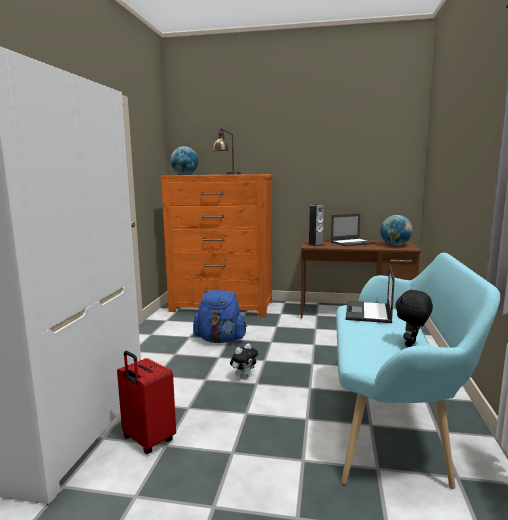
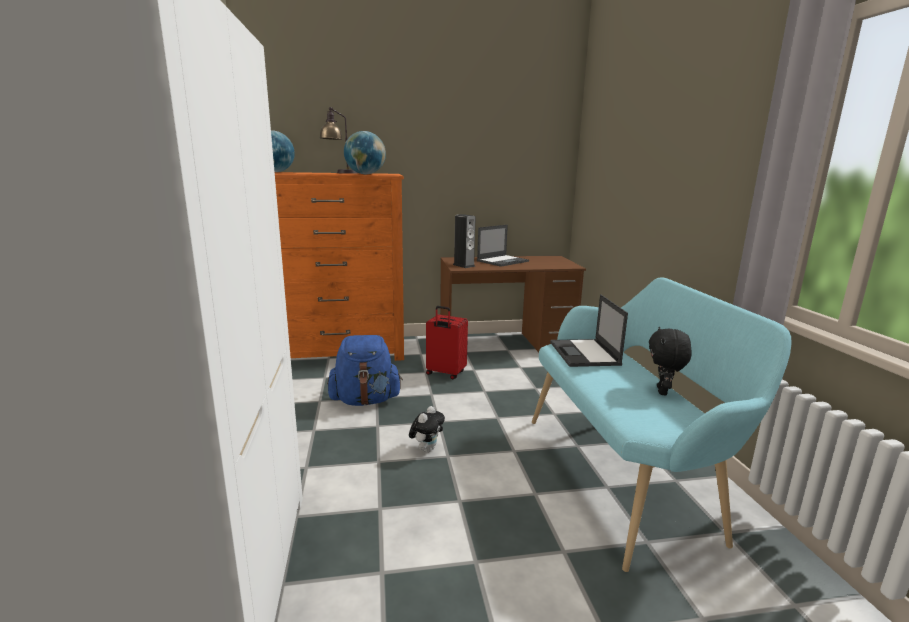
camera: 20 degrees left, 5 degrees up
(147, 440) = (351, 571): red suitcase -> red suitcase (445, 373)
(395, 245) = (553, 262): globe -> globe (365, 174)

